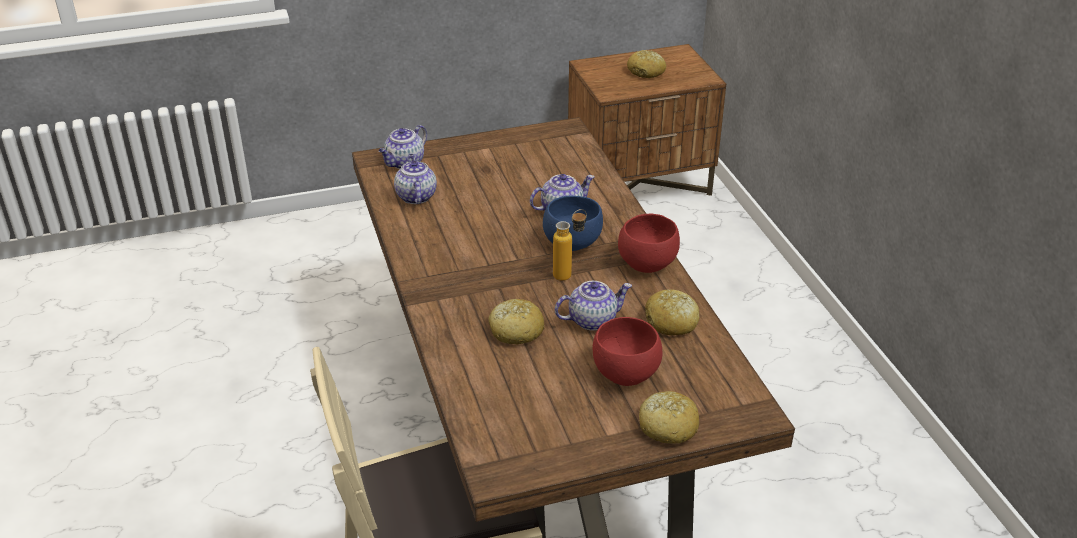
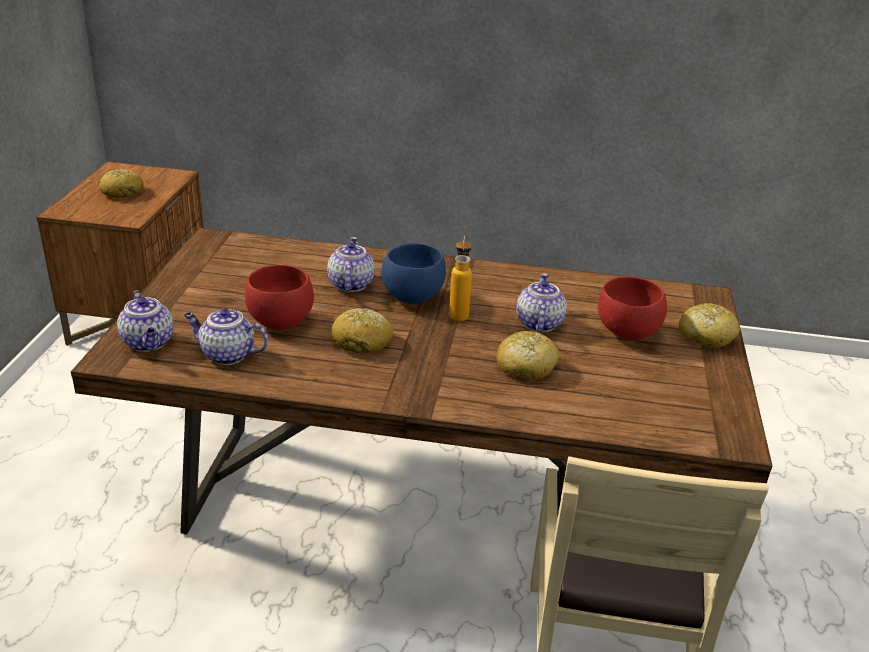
camera: 65 degrees left, 5 degrees down
(645, 264) = (477, 274): red bowl -> red bowl (279, 322)
(671, 322) = (568, 290): bread -> bread (362, 342)

